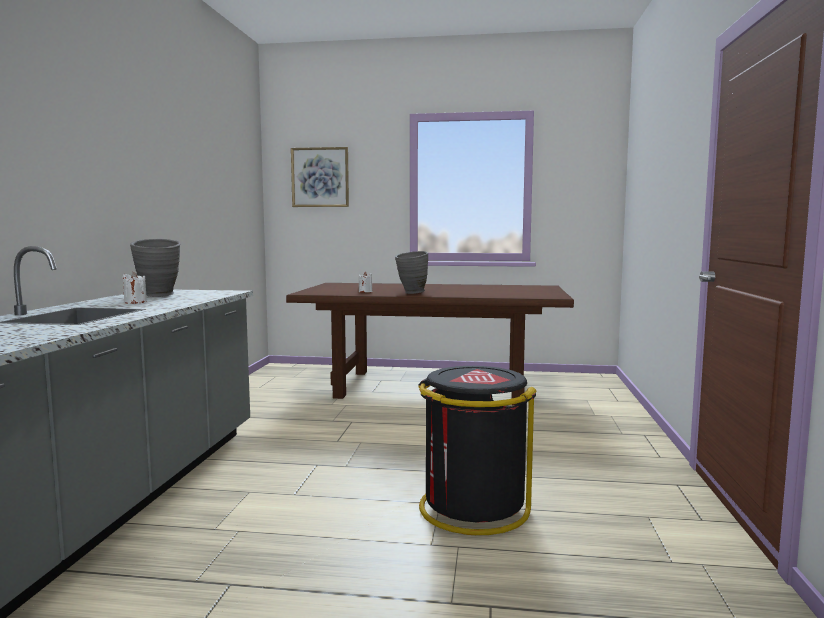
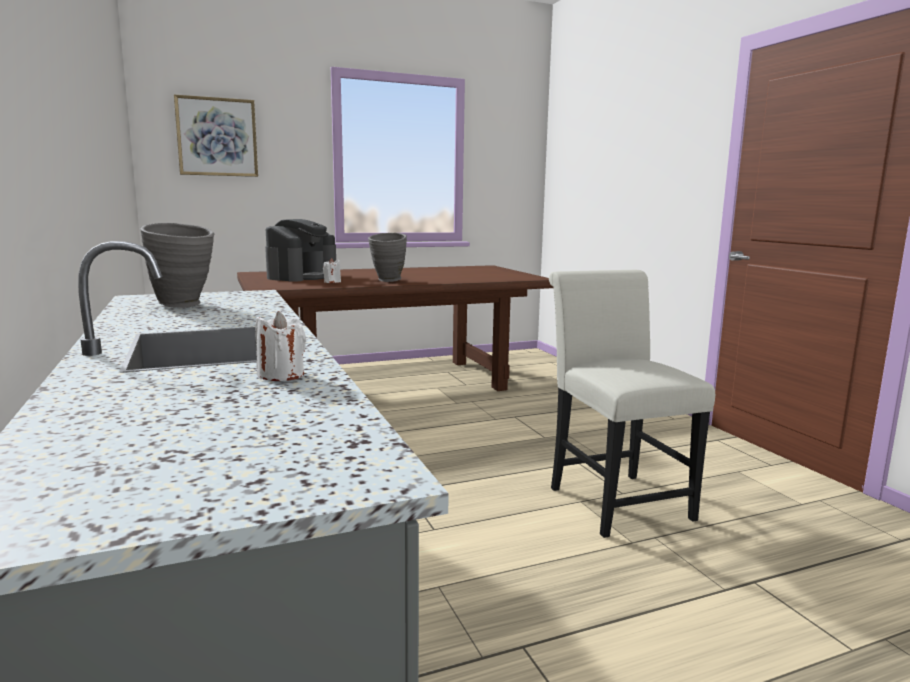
camera: 30 degrees left, 5 degrees up
(135, 302) = (194, 318): white candle -> white candle (281, 375)
(358, 287) = (302, 276): none -> coffee machine
(472, 509) = (614, 499): black trash can -> white chair

